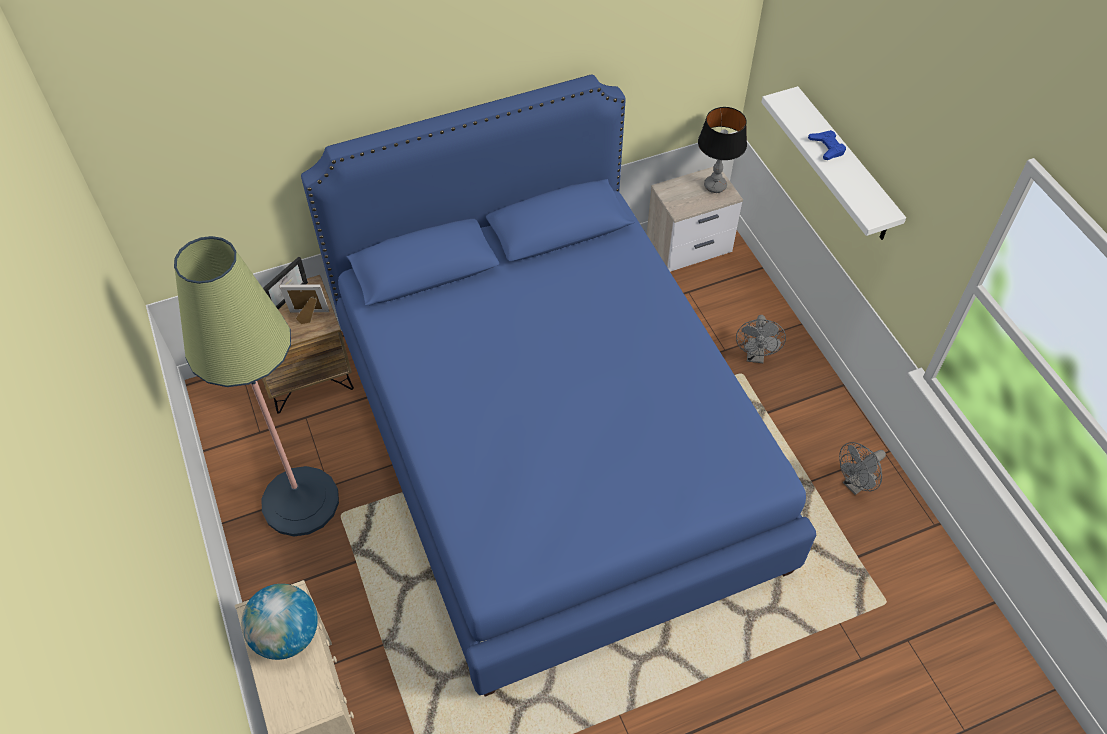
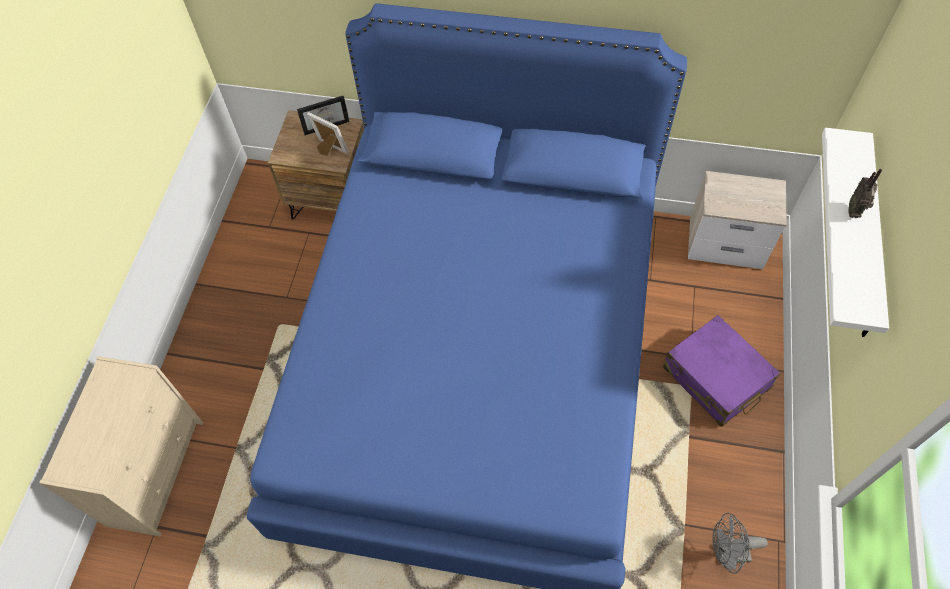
camera: 35 degrees right, 5 degrees up
(287, 635) = (113, 403): globe -> none
(300, 501) = (259, 298): floor lamp -> none
(715, 186) = (767, 199): table lamp -> none
(755, 356) = (716, 378): grey fan -> purple suitcase
(827, 147) = (855, 211): blue game controller -> radio

